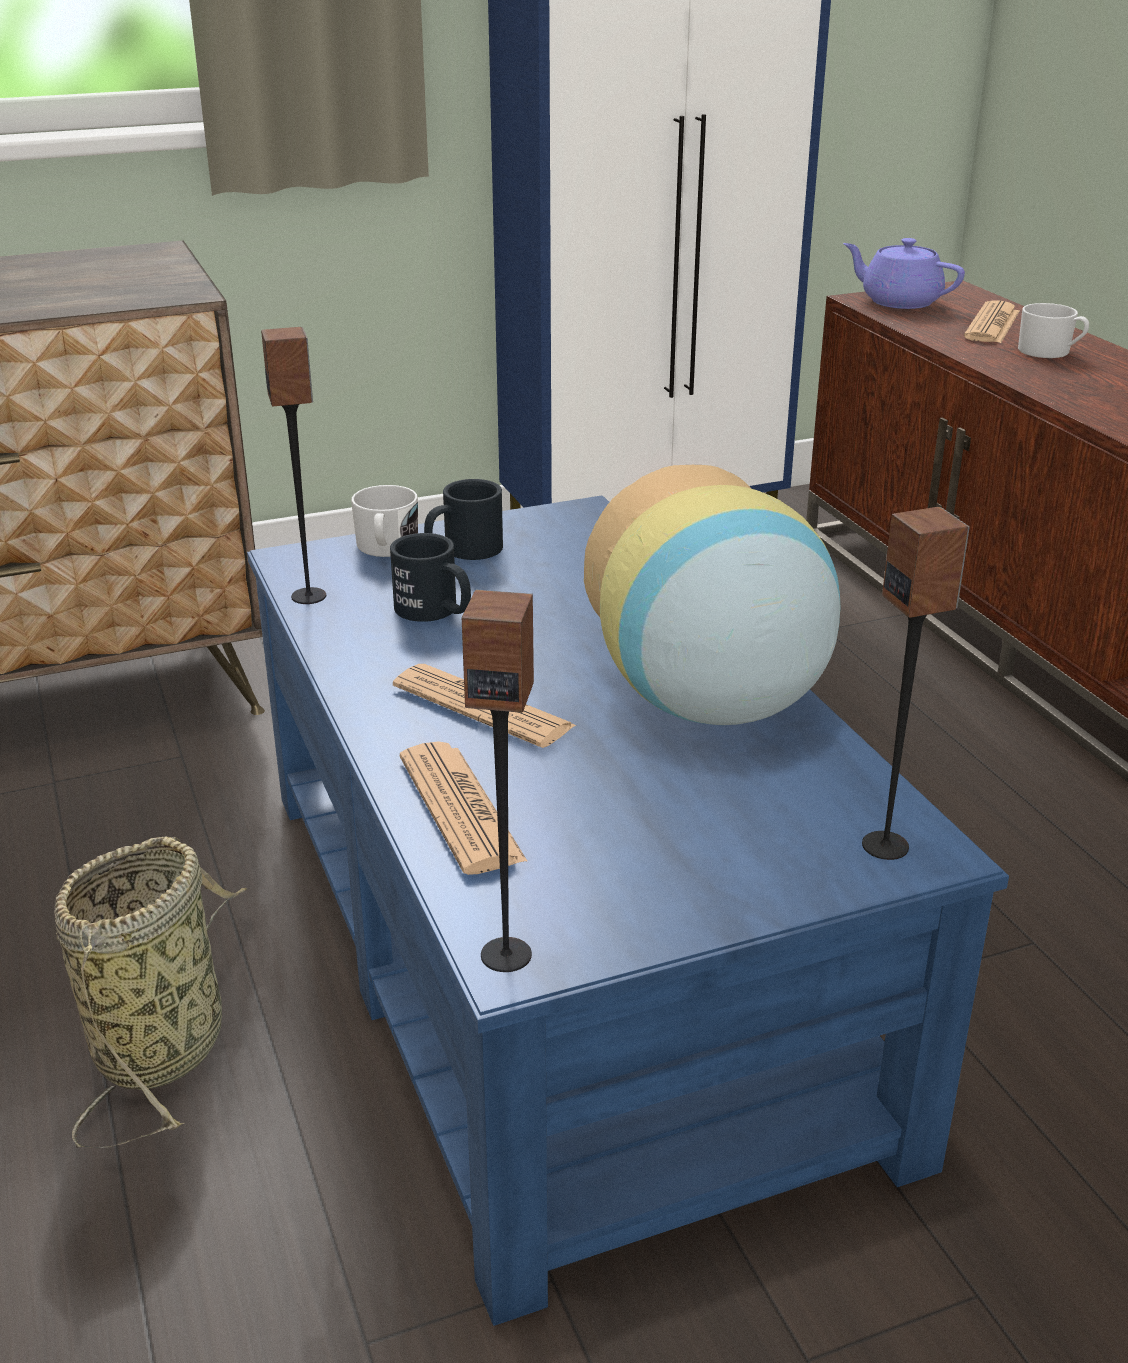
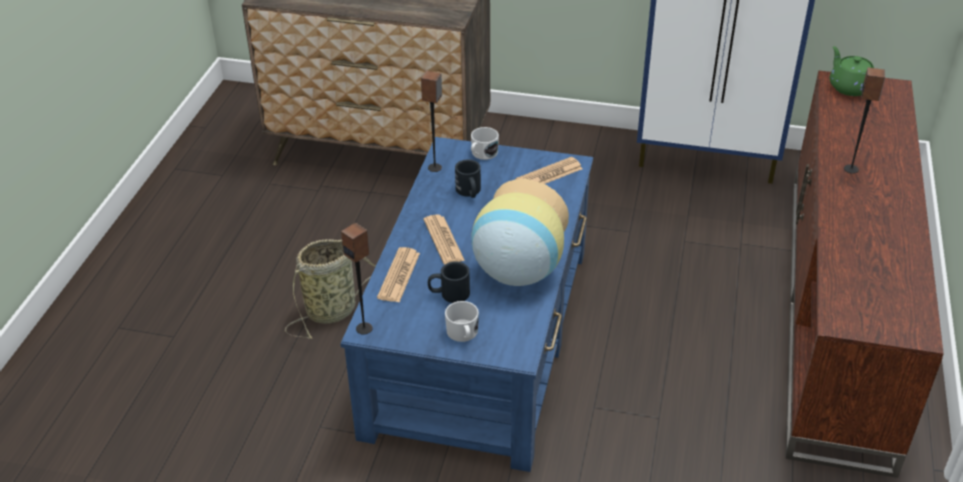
camera: 35 degrees right, 10 degrees up
(463, 551) = (507, 166): black mug -> black mug (449, 294)
(886, 846) = (508, 347): speaker -> speaker (851, 169)
(899, 301) = (849, 87): purple teapot -> green teapot
(992, 325) = (874, 120): newspaper -> newspaper (549, 175)
(1050, 352) = (874, 150): white mug -> white mug (463, 334)

